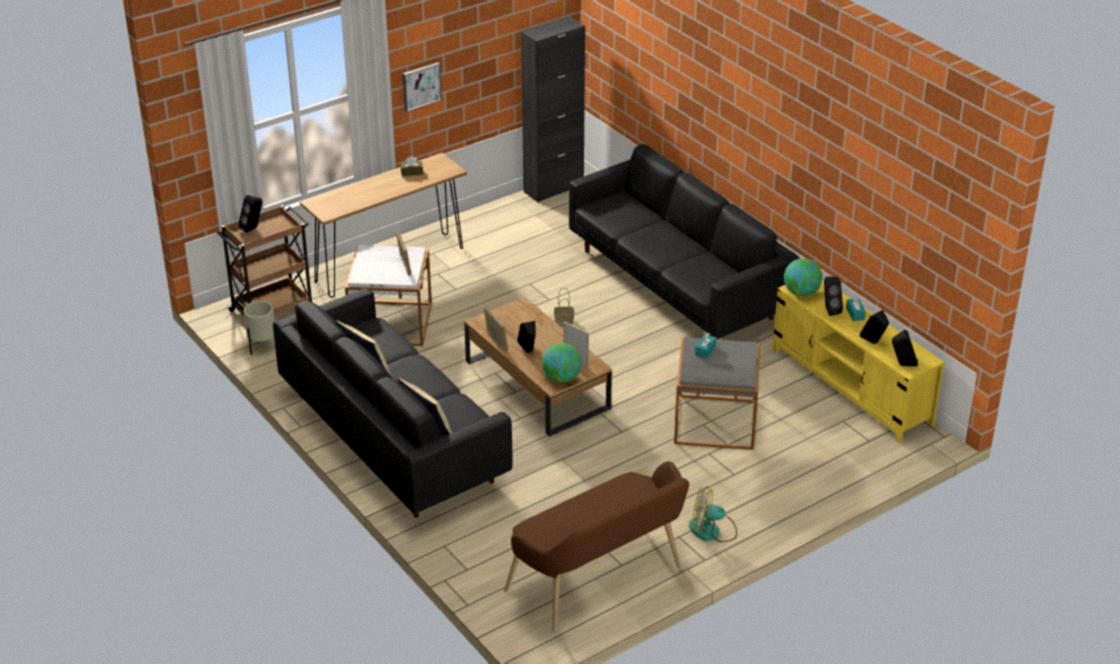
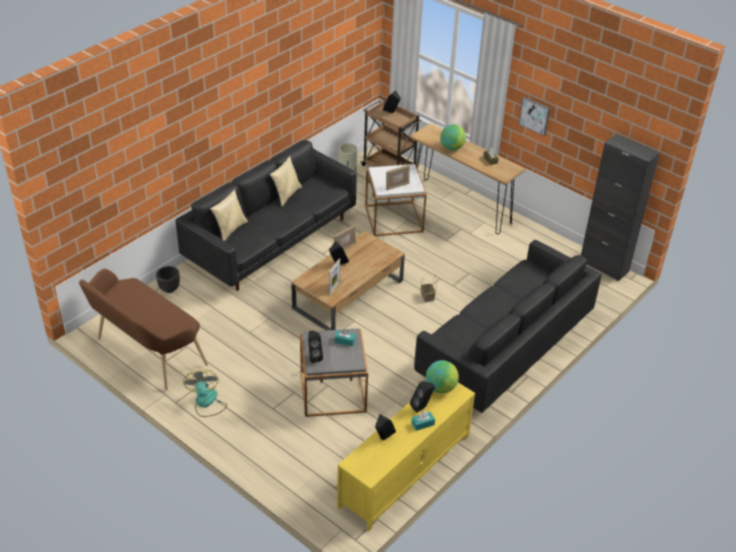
camera: 75 degrees right, 5 degrees up
(464, 550) = (169, 289): none -> black planter
(561, 378) = (312, 284): globe -> globe (451, 148)
(902, 365) = (356, 459): black speaker -> black speaker (314, 356)

